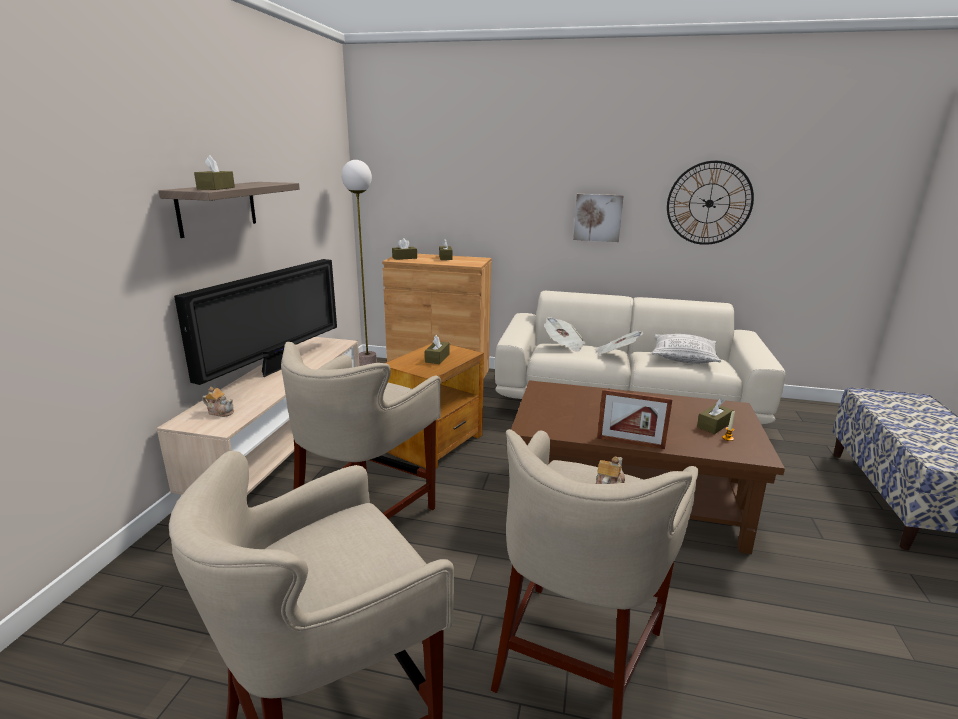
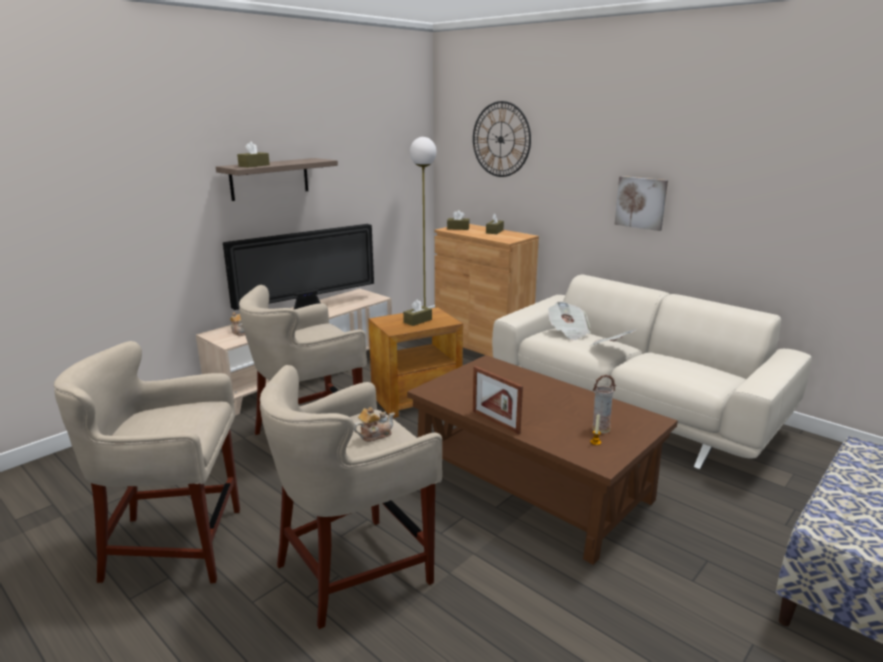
camera: 30 degrees right, 0 degrees up
(683, 358) = (683, 366): pillow -> none
(709, 203) = (763, 195): wall clock -> wall clock (501, 139)
(713, 425) = (600, 429): brown tissue box -> vase

